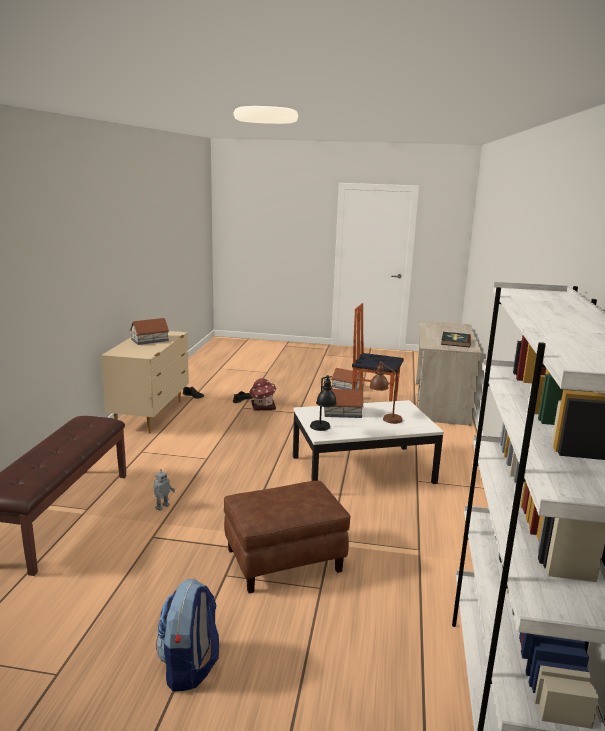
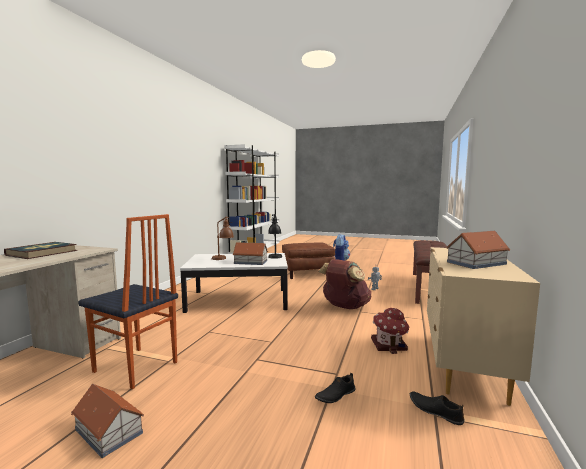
camera: 170 degrees left, 10 degrees down
(223, 465) = (345, 307): none -> brown backpack
(262, 406) = (305, 374): toy house -> toy house (389, 345)

